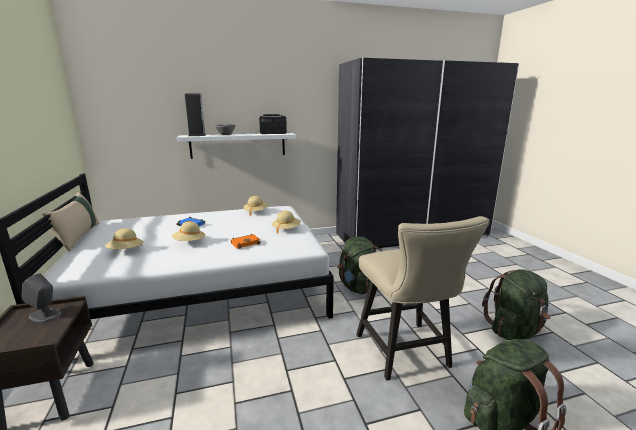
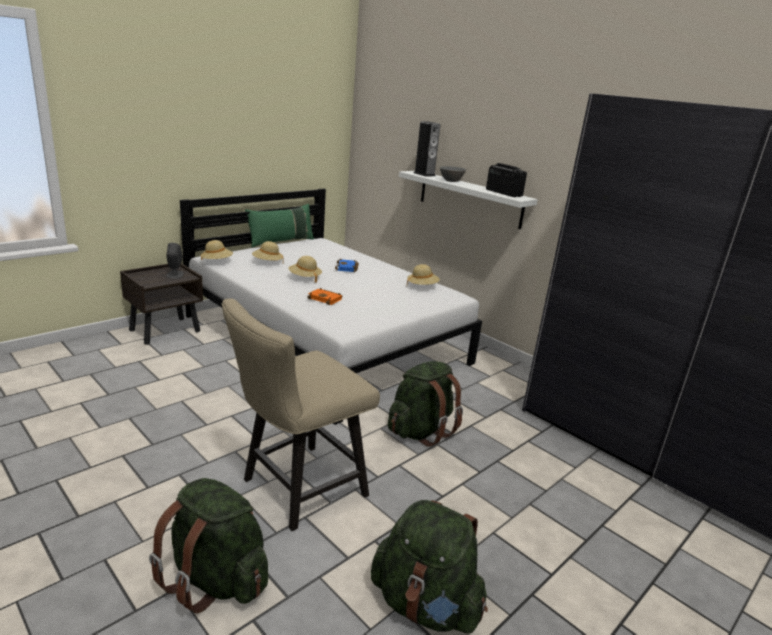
camera: 60 degrees right, 5 degrees up
(78, 237) = (281, 242): beige pillow -> green pillow
(286, 229) = (386, 311): beige hat -> beige hat (217, 262)

